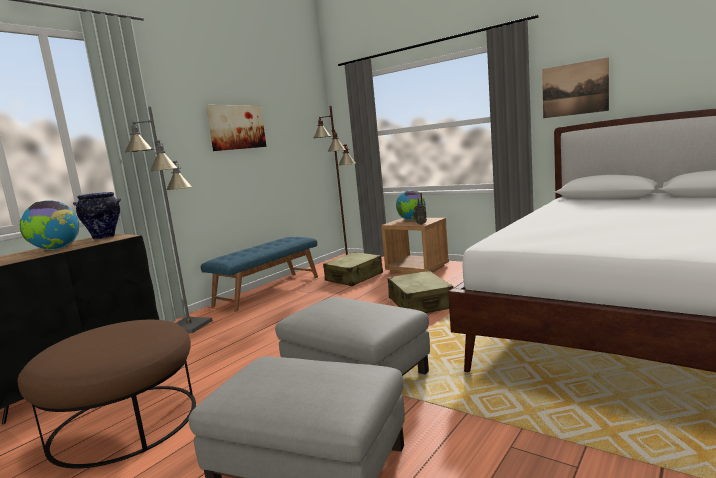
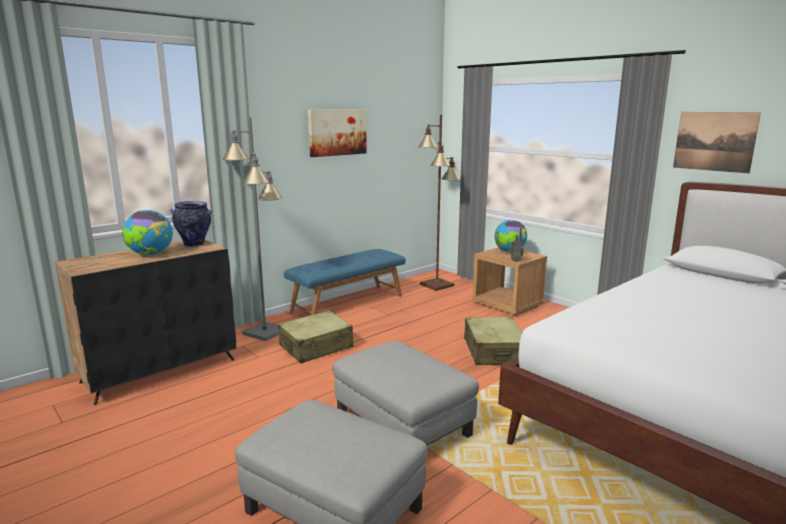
camera: 10 degrees right, 5 degrees up
(124, 422) = (190, 426): brown ottoman -> none
(354, 277) = (438, 303): beige suitcase -> beige suitcase (316, 347)

